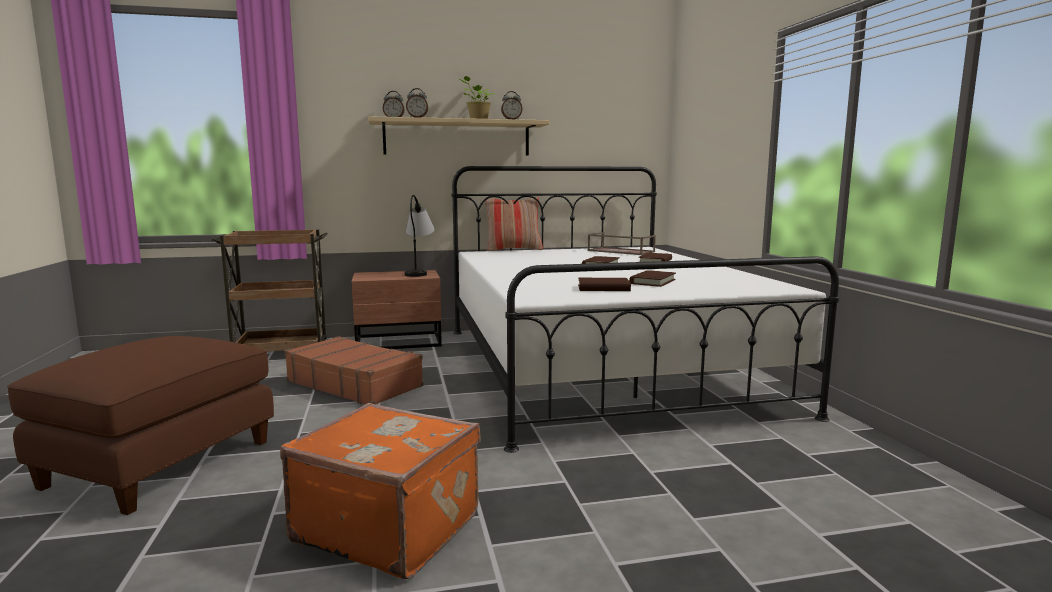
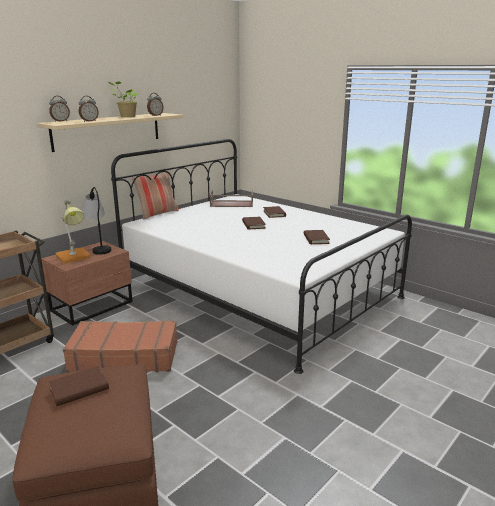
camera: 35 degrees left, 10 degrees up
(381, 275) = (74, 257): none -> table lamp
(389, 526) = (315, 448): orange suitcase -> none
(603, 288) = (306, 253): brown book -> brown book (79, 389)

